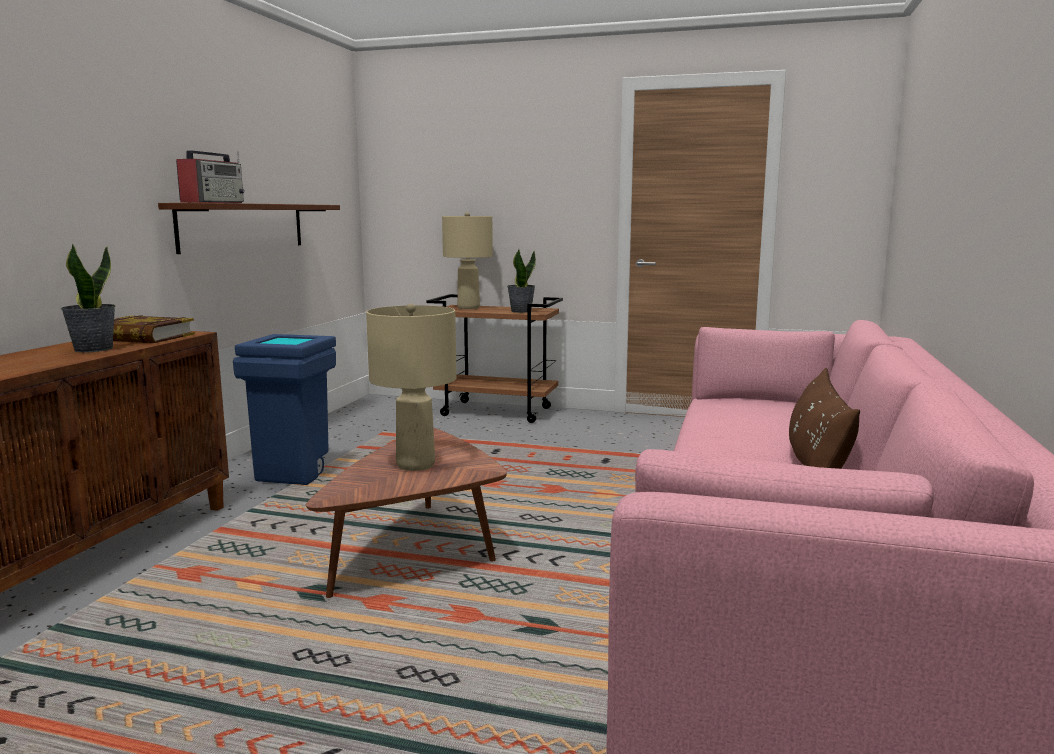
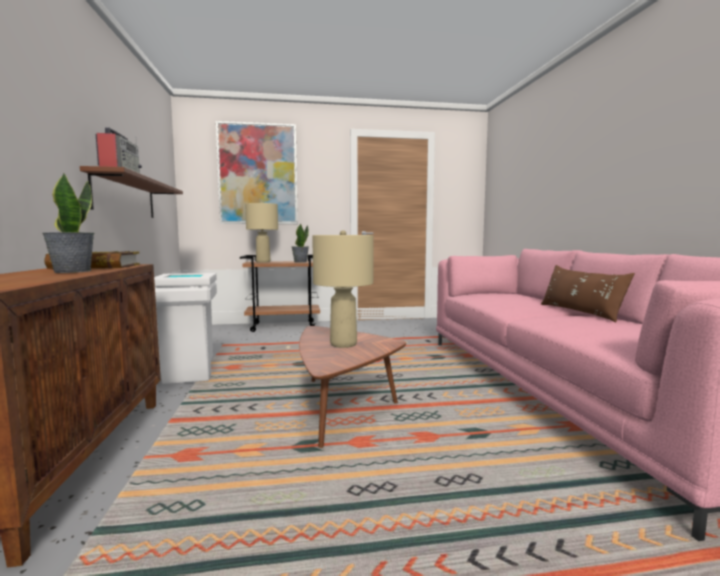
camera: 25 degrees left, 5 degrees down
(296, 474) = (189, 376): blue trash can -> white trash can
(471, 165) = (258, 174): none -> picture

